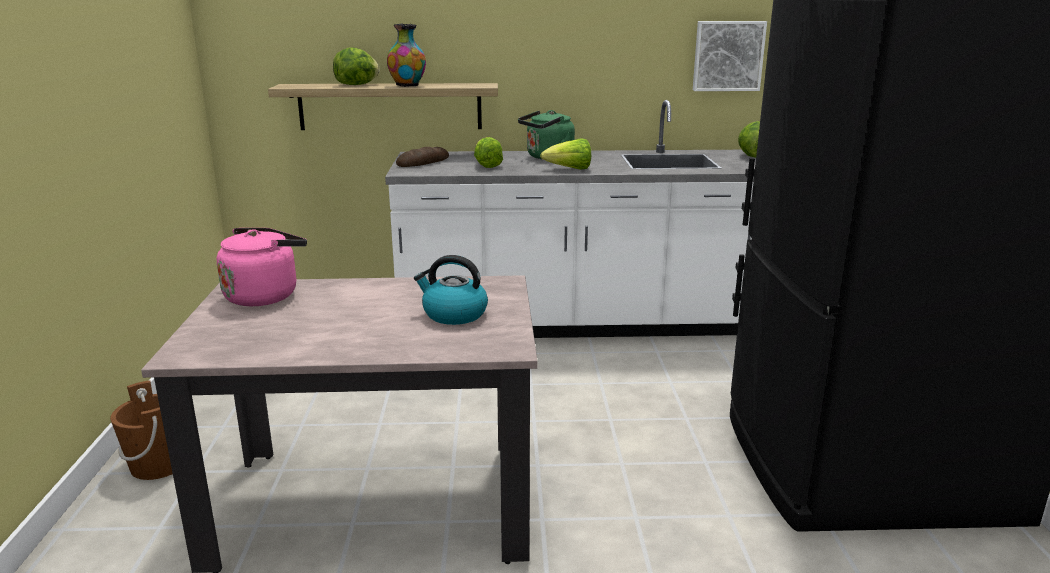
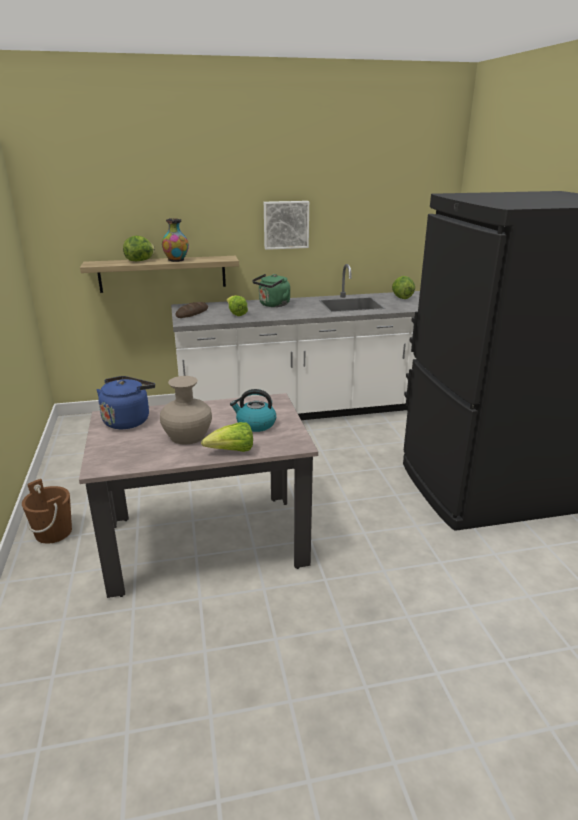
camera: 10 degrees left, 5 degrees up
(265, 295) = (128, 420): pink kettle -> blue kettle
(340, 322) = (187, 436): none -> beige vase
(569, 169) = (291, 314): lettuce -> lettuce (232, 451)
(728, 56) = (383, 232): picture -> picture (286, 224)

